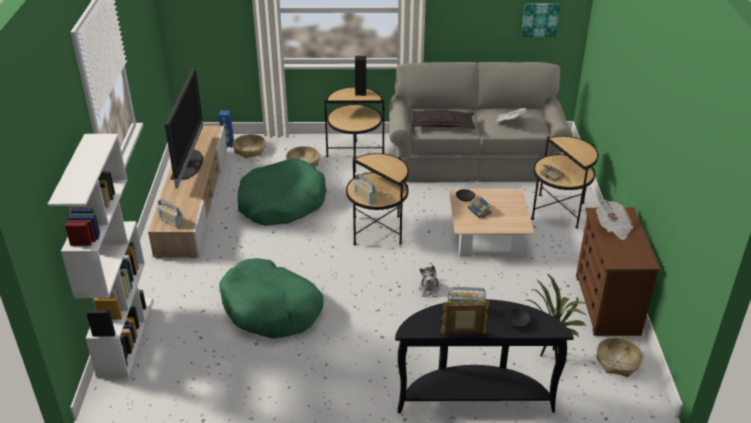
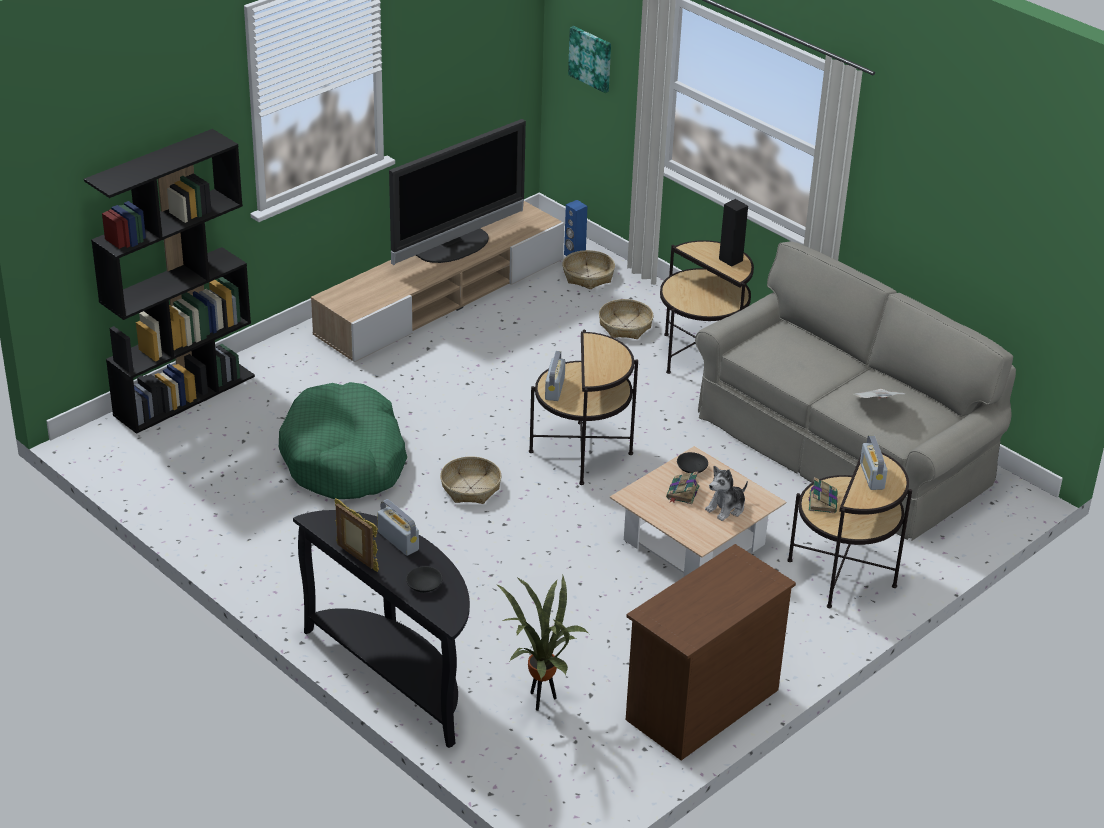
camera: 45 degrees right, 0 degrees up
(125, 336) = (185, 395): white bookcase -> black bookcase
(171, 221) = (347, 299): radio -> radio (872, 476)
(281, 203) = (526, 358): green dog bed -> none
(429, 289) = (530, 549): plush toy -> plush toy (726, 508)
(442, 124) = (783, 358): pillow -> none
(540, 19) = (1022, 268): picture -> picture (591, 58)
(613, 228) = (721, 583): newspaper -> none
(617, 362) = (602, 761): basket -> basket (470, 488)

